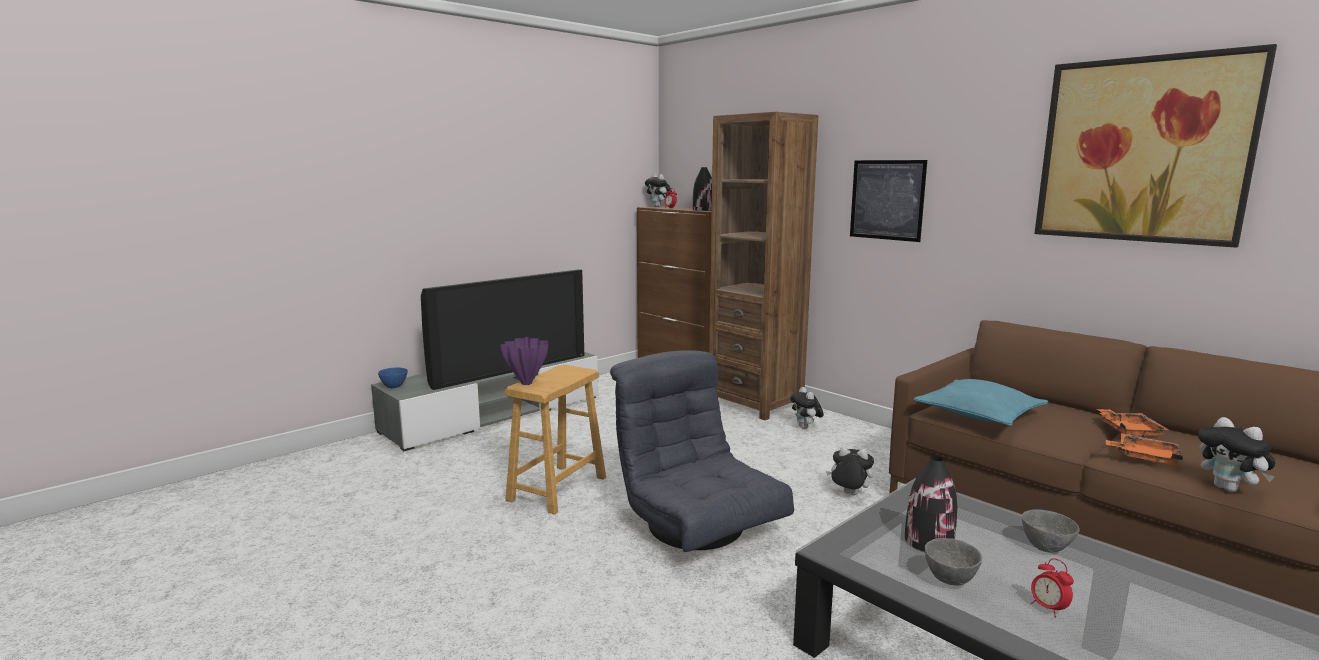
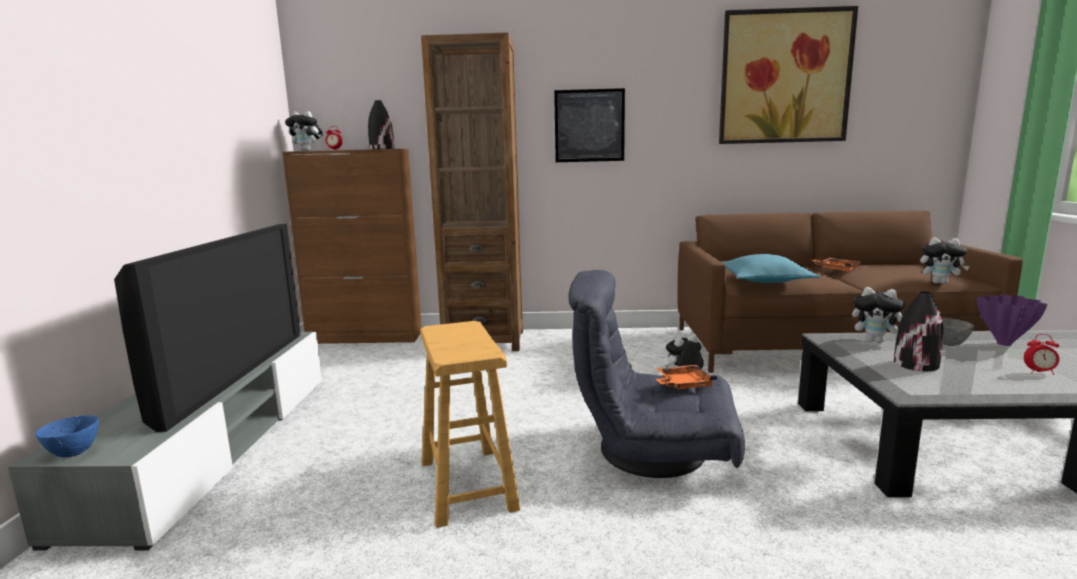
camera: 45 degrees left, 0 degrees up
(526, 383) = (448, 353): purple vase -> purple vase (1005, 344)
(805, 427) = (558, 346): plush toy -> plush toy (876, 341)
(951, 581) = (985, 380): grey bowl -> none
(1144, 457) = (882, 279): orange tray -> orange tray (683, 385)

